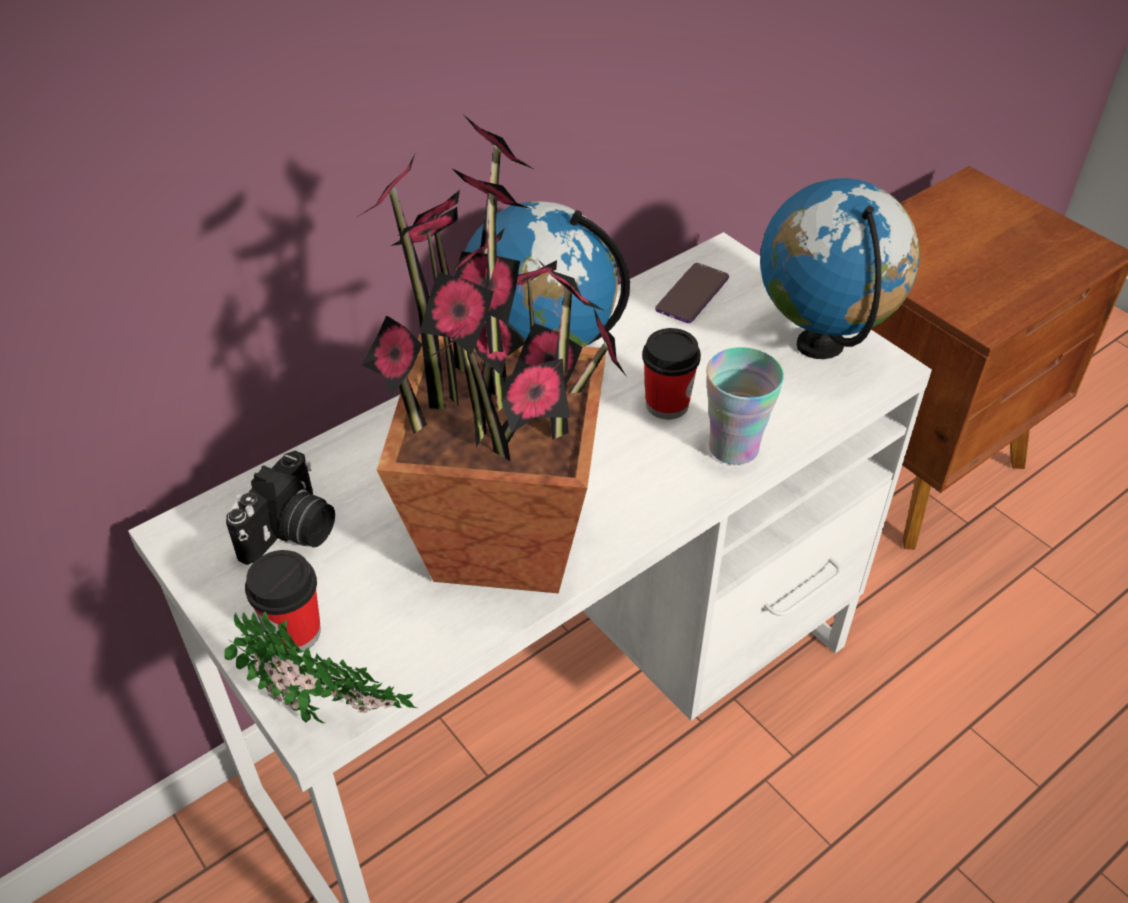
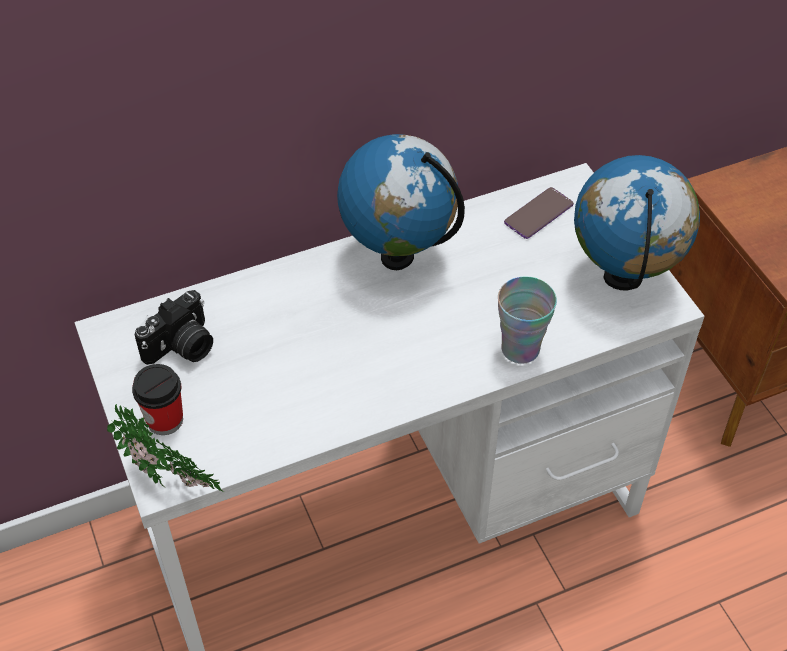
camera: 15 degrees right, 5 degrees up
(506, 541) = (328, 385): potted plant -> none
(667, 404) = (483, 303): cup -> none

